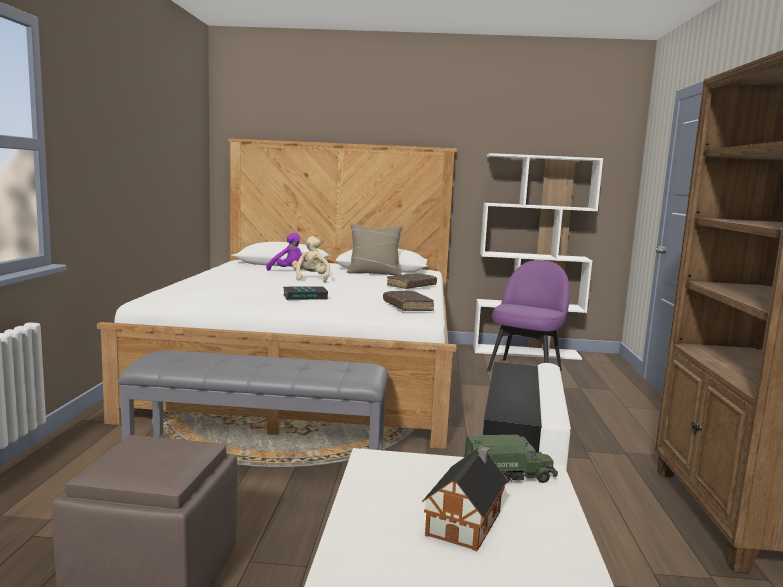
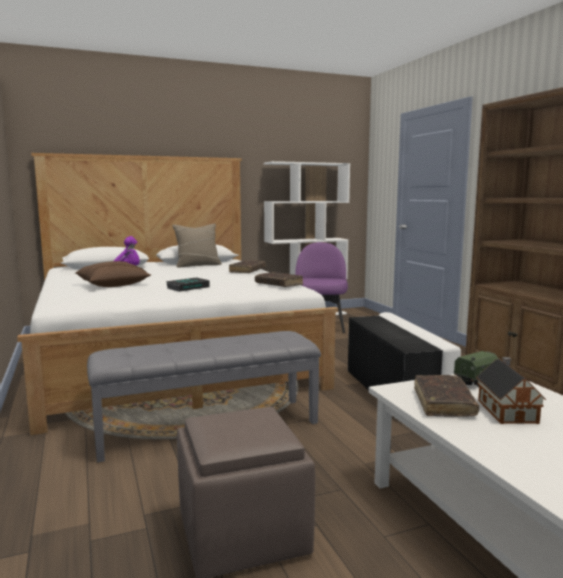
camera: 25 degrees left, 0 degrees up
(240, 284) = (112, 285): none -> brown pillow
(310, 279) = (161, 274): beige plush toy -> none
(402, 490) = (443, 403): none -> brown book

